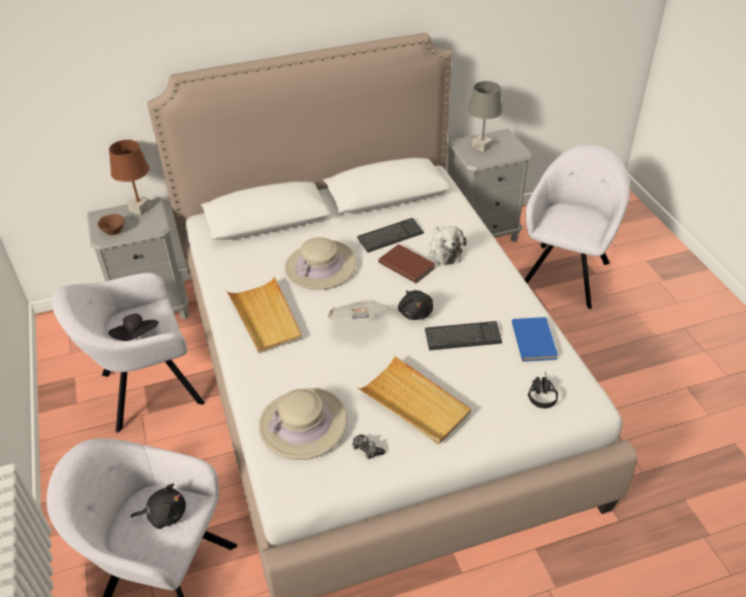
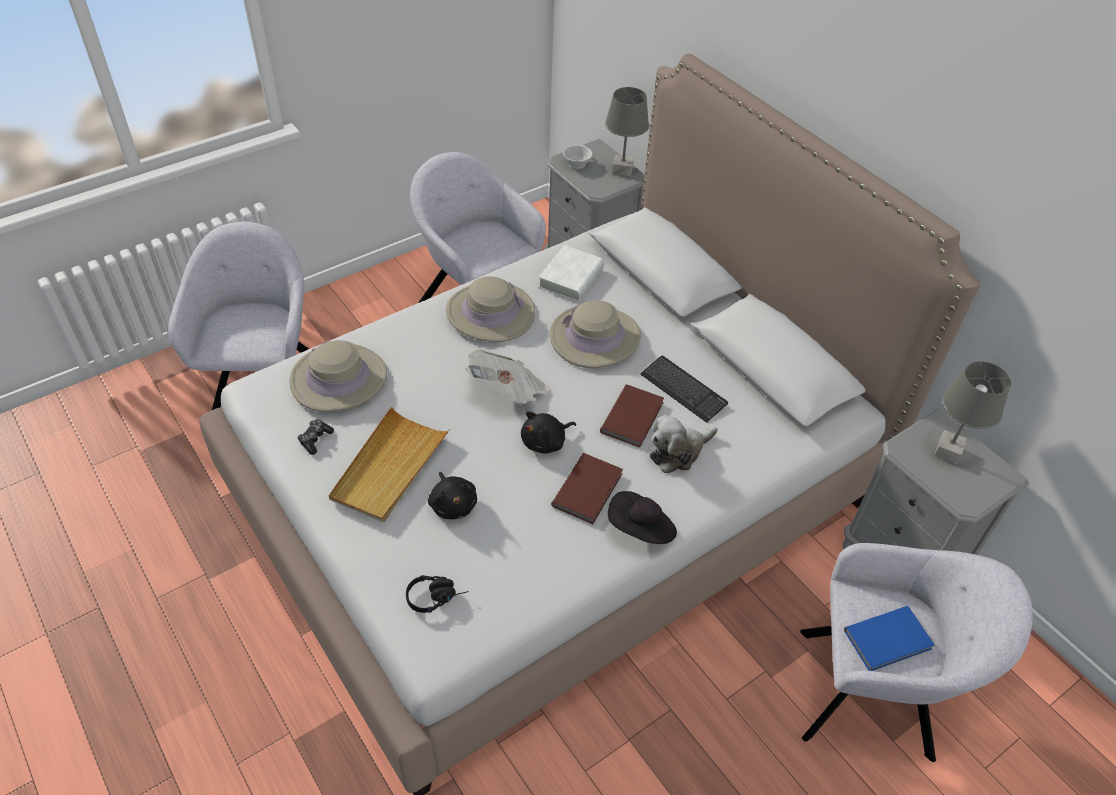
camera: 70 degrees right, 5 degrees up
(112, 231) = (576, 163): brown cup -> white cup
(137, 337) = (469, 245): black hat -> black hat (641, 530)
(140, 208) = (622, 169): brown table lamp -> grey table lamp
(165, 514) = (256, 331): black plush toy -> black plush toy (453, 504)
(248, 265) = (571, 278): none -> white book
(265, 317) = (490, 313): beige tray -> beige hat
(463, 337) = (516, 498): keyboard -> none
(465, 299) = (589, 490): none -> brown book
(535, 340) = (535, 579): blue book -> blue book (889, 641)

